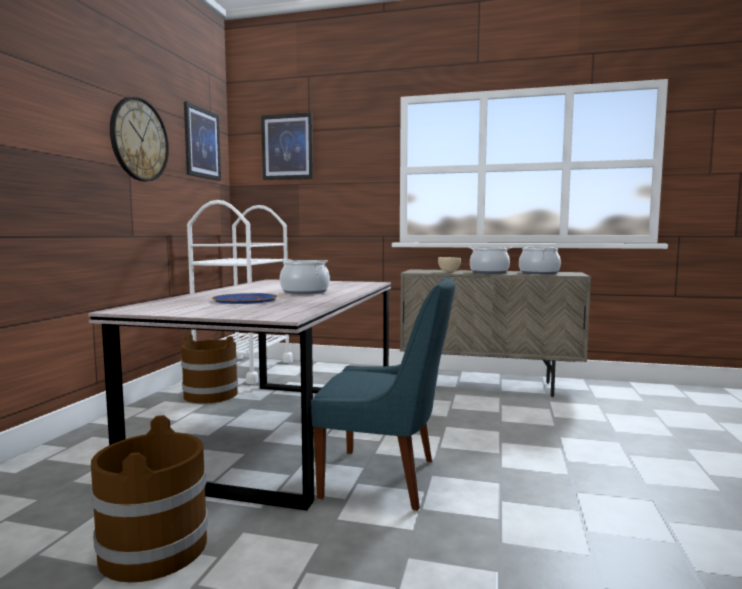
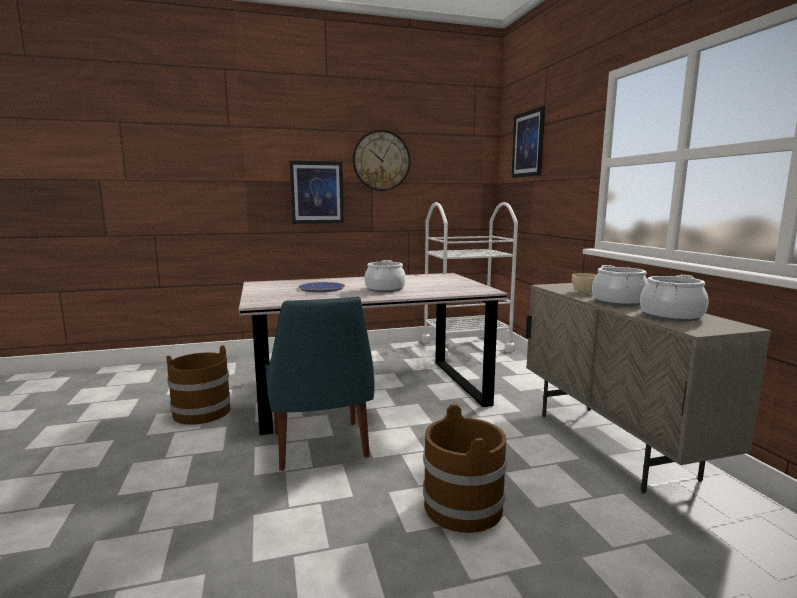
camera: 60 degrees right, 5 degrees up
(202, 143) = (457, 151): picture -> picture (317, 192)
(211, 395) = (402, 356): brown bucket -> brown bucket (463, 506)

